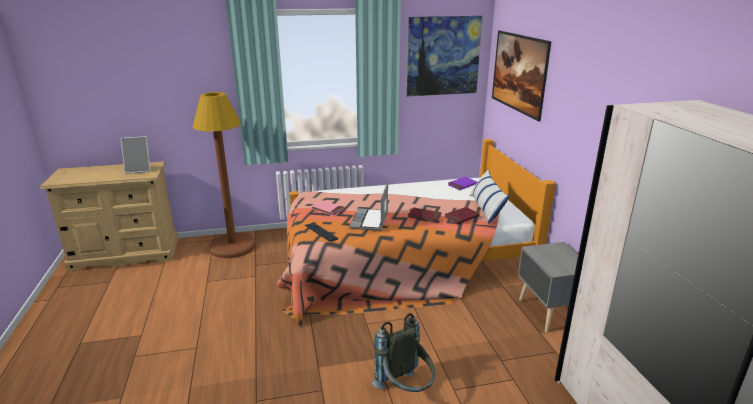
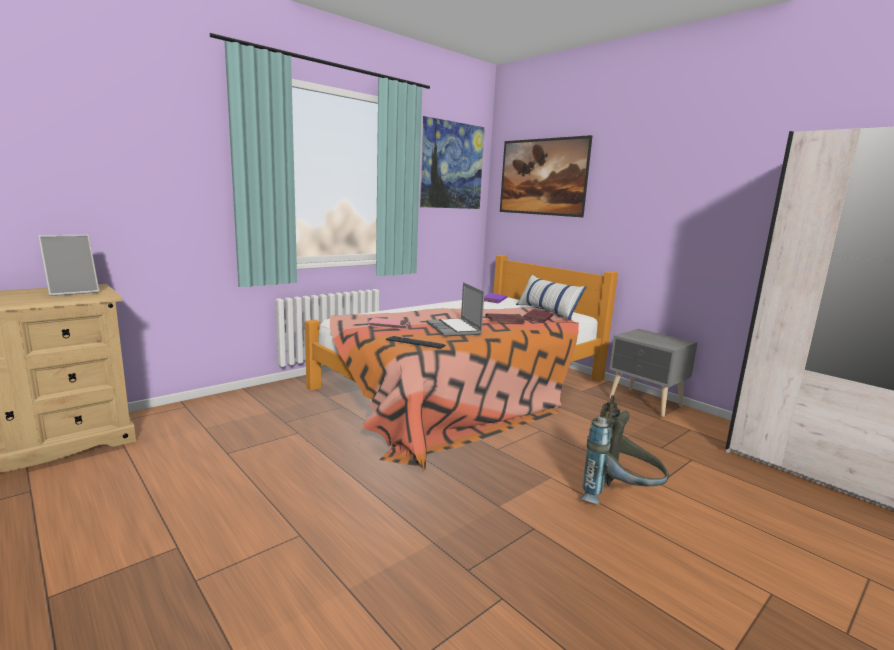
camera: 30 degrees left, 10 degrees down
(233, 246) = (226, 409): brown floor lamp -> none

